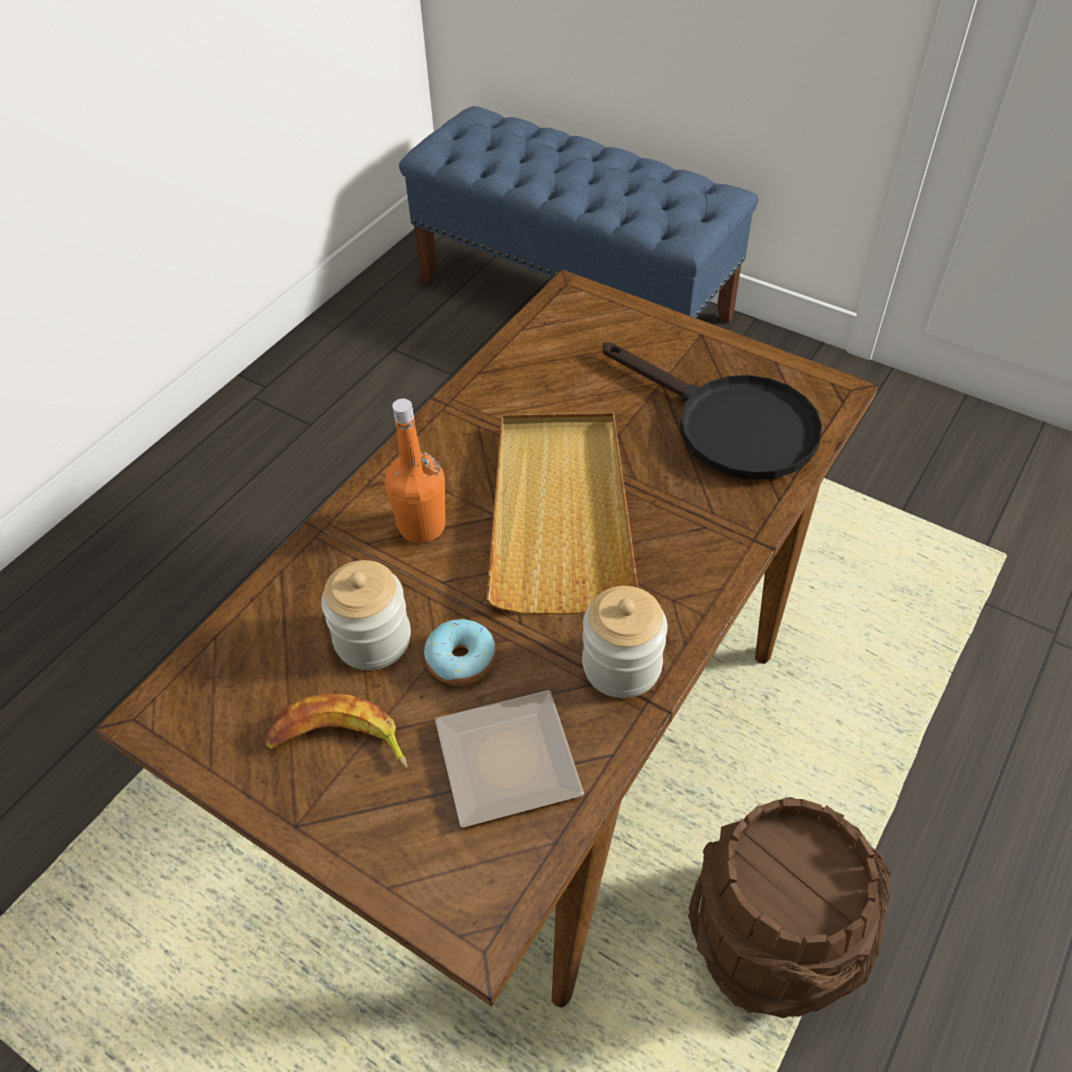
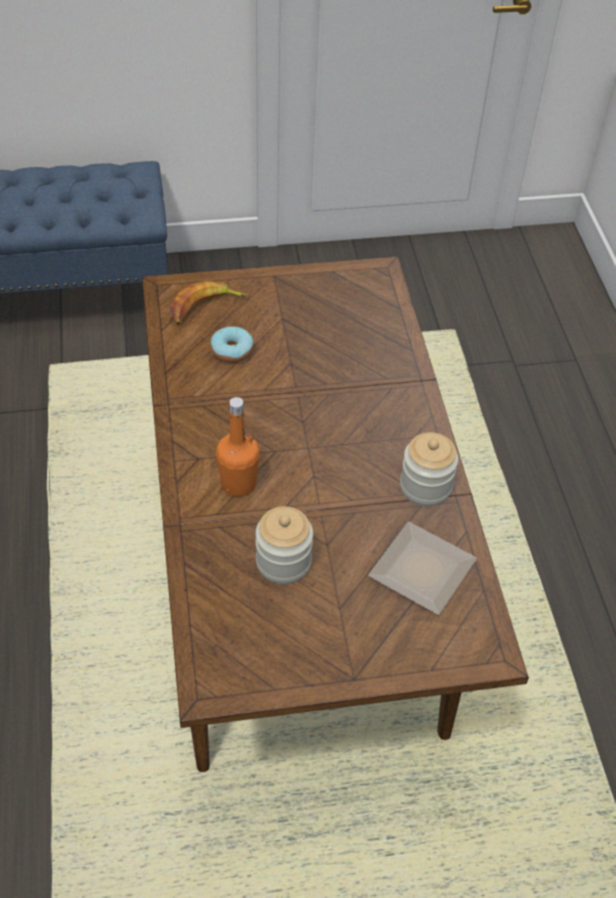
camera: 45 degrees left, 0 degrees up
(338, 742) = (327, 625): banana -> banana (204, 308)
(461, 660) = (343, 539): donut -> donut (232, 350)
(560, 513) = (308, 427): beige tray -> none
(729, 425) = (345, 323): black frying pan -> none
(770, 941) = (517, 622): brown bucket -> none

